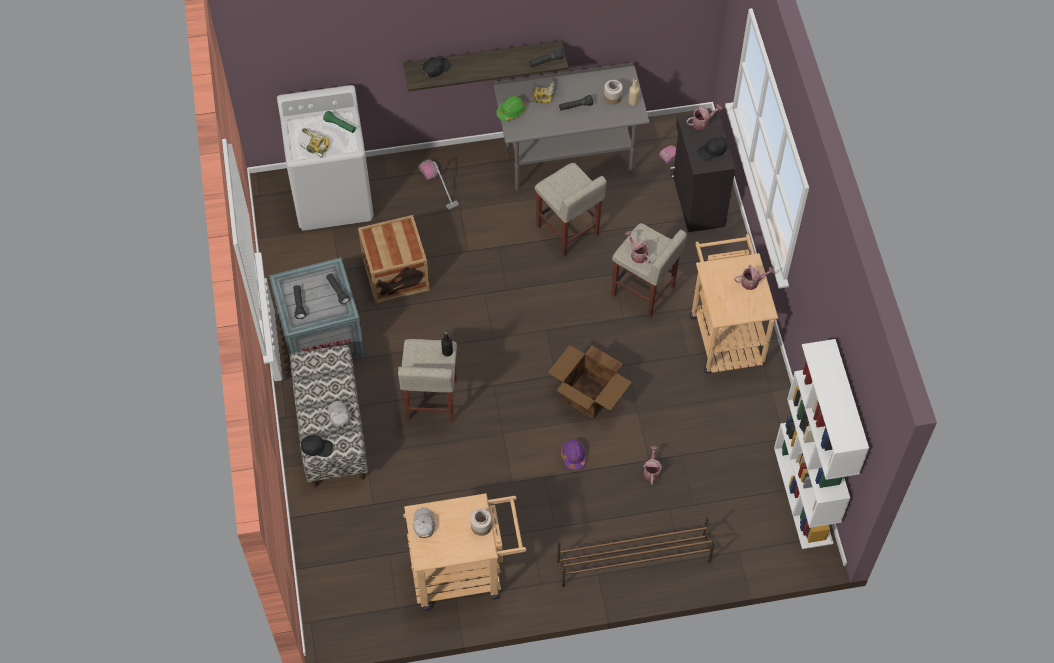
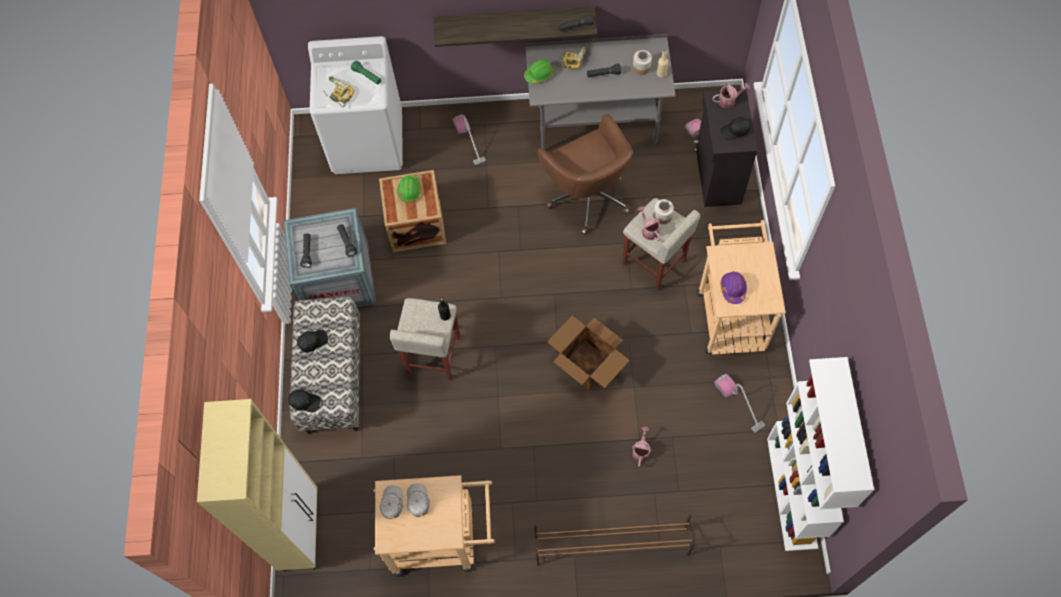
camera: 10 degrees right, 5 degrees up
(322, 579) = (301, 531): none -> beige cabinet
(339, 416) = (332, 370): white cap -> white cap (418, 501)
(391, 237) = (409, 191): none -> green hard hat
(436, 68) = (465, 26): black cap -> black cap (312, 341)
(481, 526) = (450, 512): jar -> jar (662, 216)
(568, 231) = (587, 196): beige stool -> brown office chair
(573, 456) = (565, 427): purple hard hat -> purple hard hat (733, 289)
(743, 418) = (739, 404): none -> vacuum cleaner
(752, 282) = (762, 272): watering can -> none

